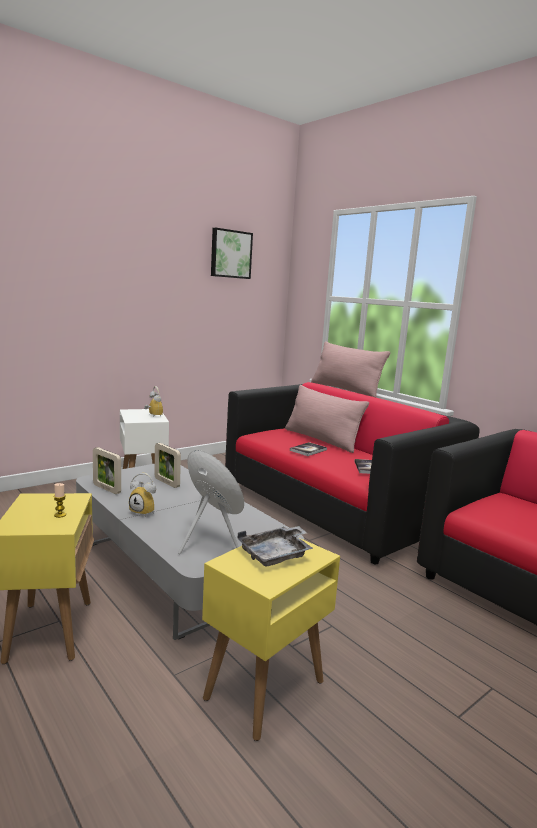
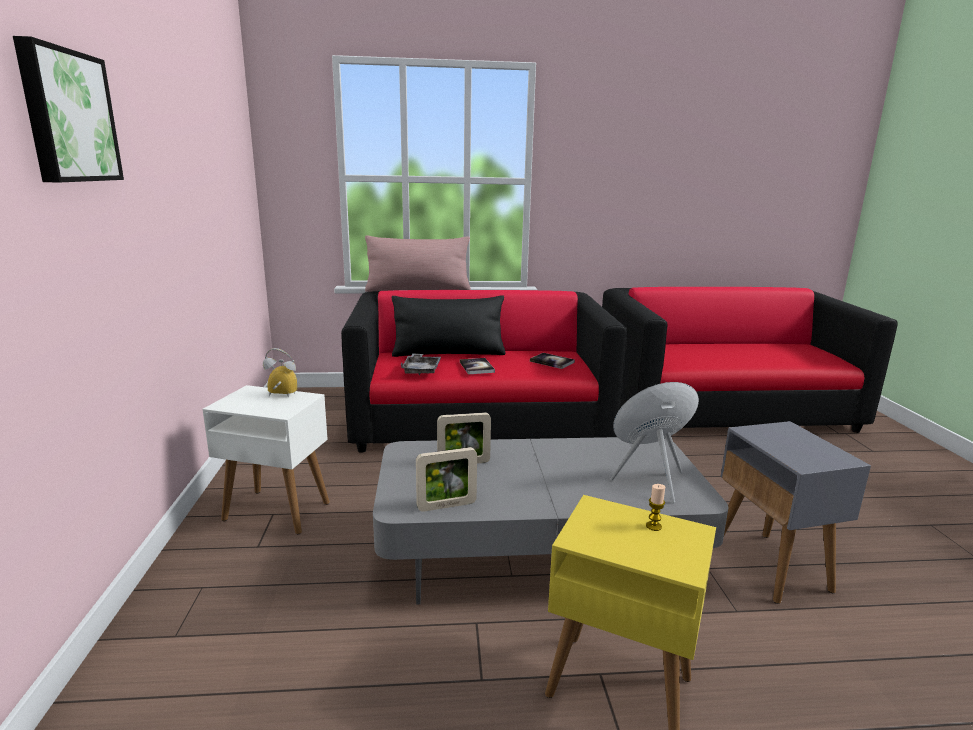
camera: 55 degrees left, 5 degrees up
(145, 512) = (547, 497): alarm clock -> none
(230, 254) = (215, 116): picture -> picture (67, 116)
(264, 690) = (771, 567): yellow side table -> grey side table
(276, 555) = (787, 442): grey tray -> grey tray (421, 370)
(321, 439) = (448, 353): pink pillow -> black pillow

